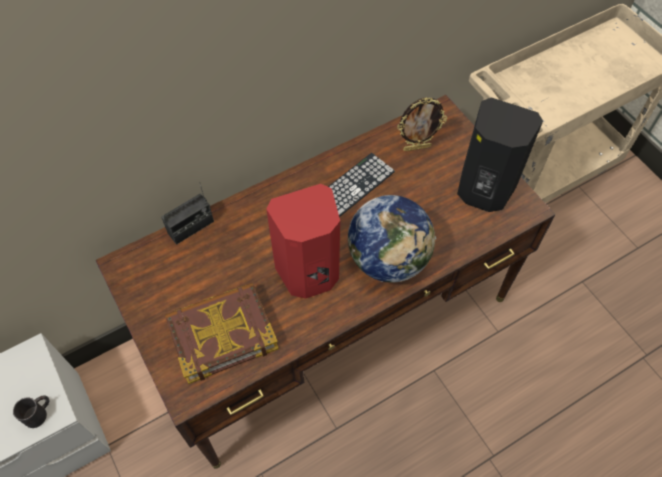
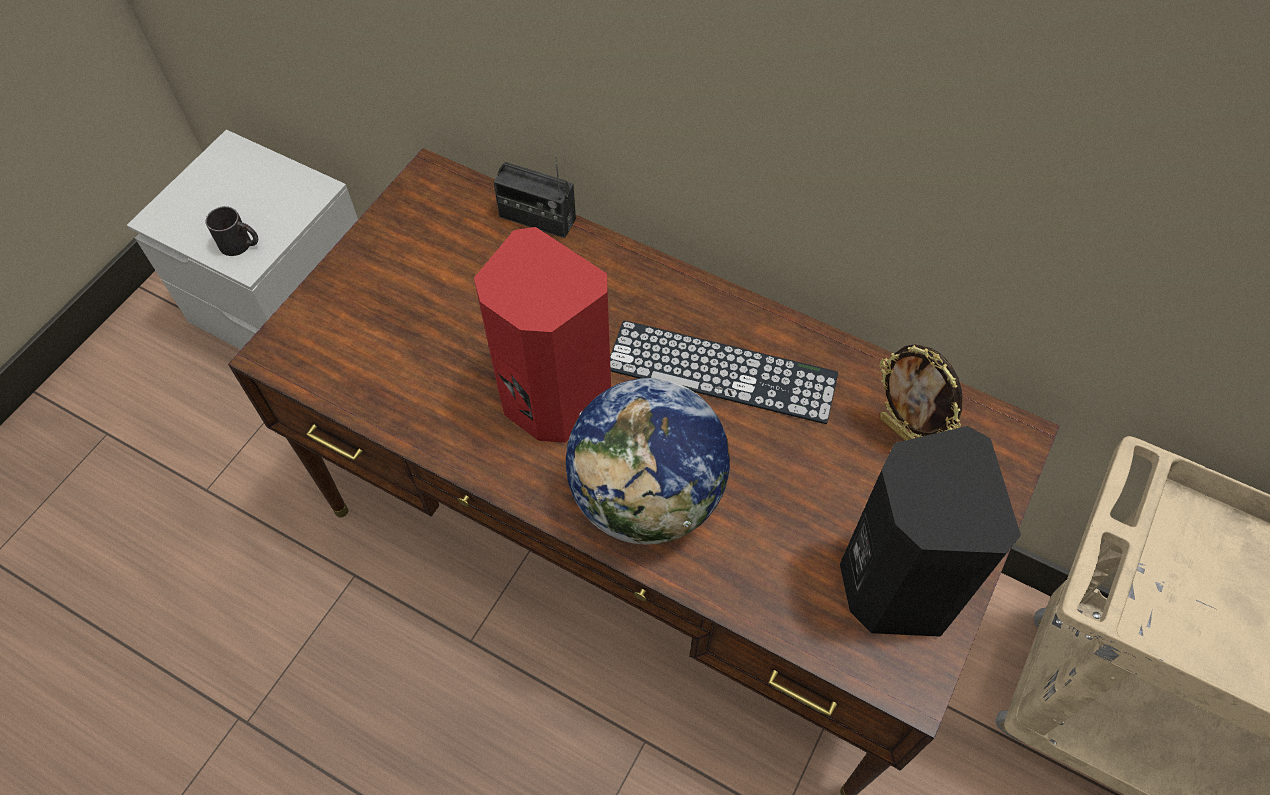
camera: 60 degrees right, 0 degrees up
(222, 333) = (390, 343): book -> none

